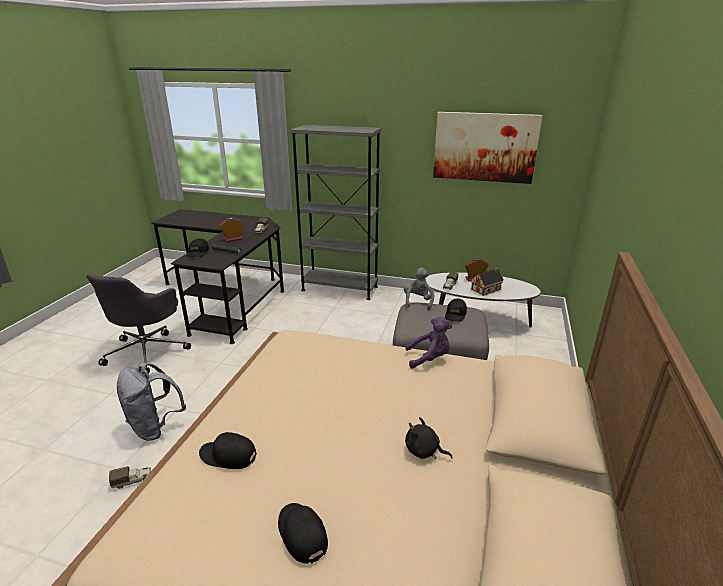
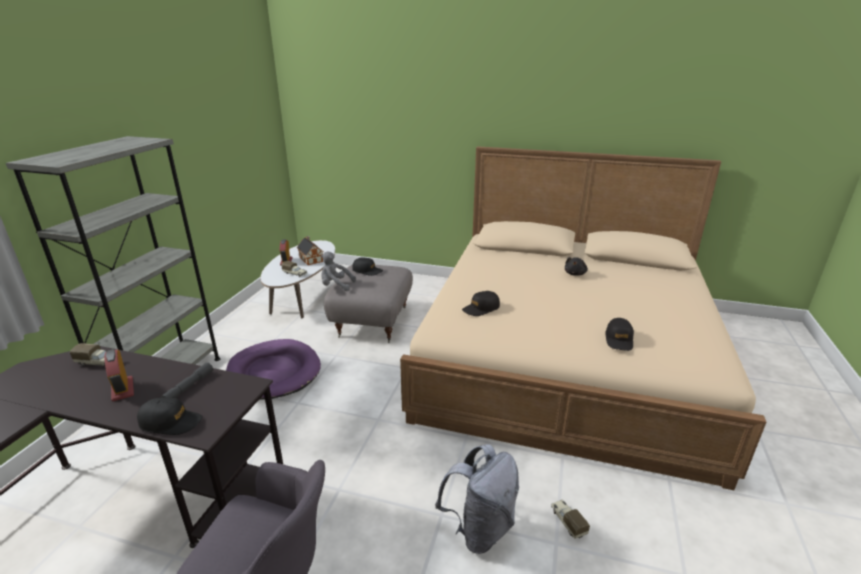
camera: 90 degrees left, 0 degrees up
(302, 534) = (660, 307): black cap -> black cap (481, 308)
(351, 322) = (274, 372): none -> purple dog bed
(429, 358) = (473, 267): purple plush toy -> none
(484, 147) = (222, 132): picture -> none

